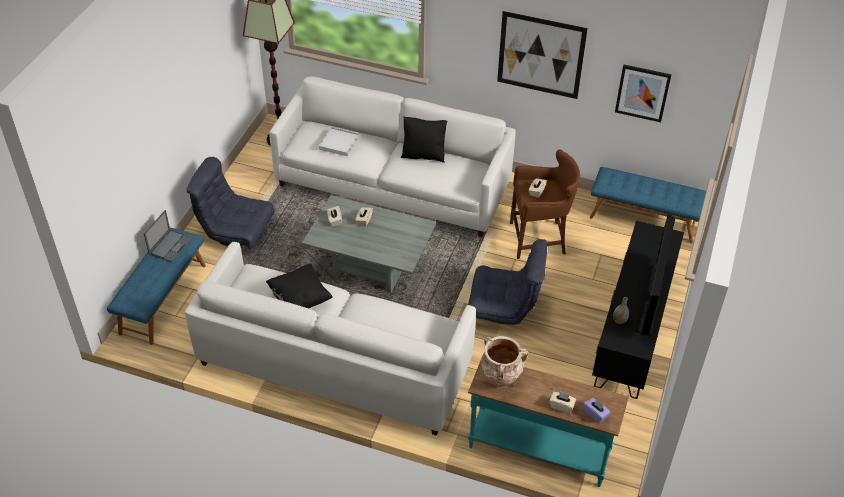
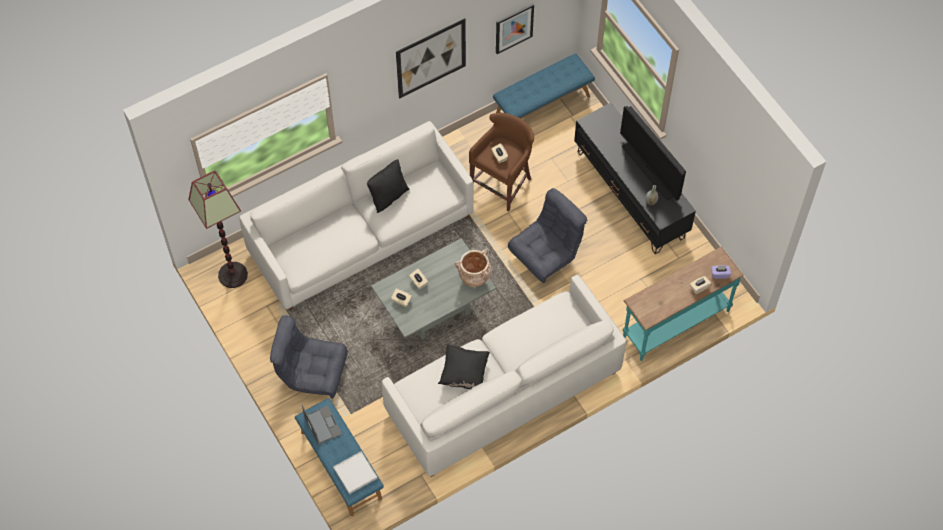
camera: 50 degrees left, 15 degrees up
(236, 231) = (312, 373): grey armchair -> grey armchair turned 45 degrees clockwise
(339, 143) = (323, 241): white tray -> white tray (355, 473)
(500, 380) = (652, 305): beige vase -> beige vase (474, 279)

